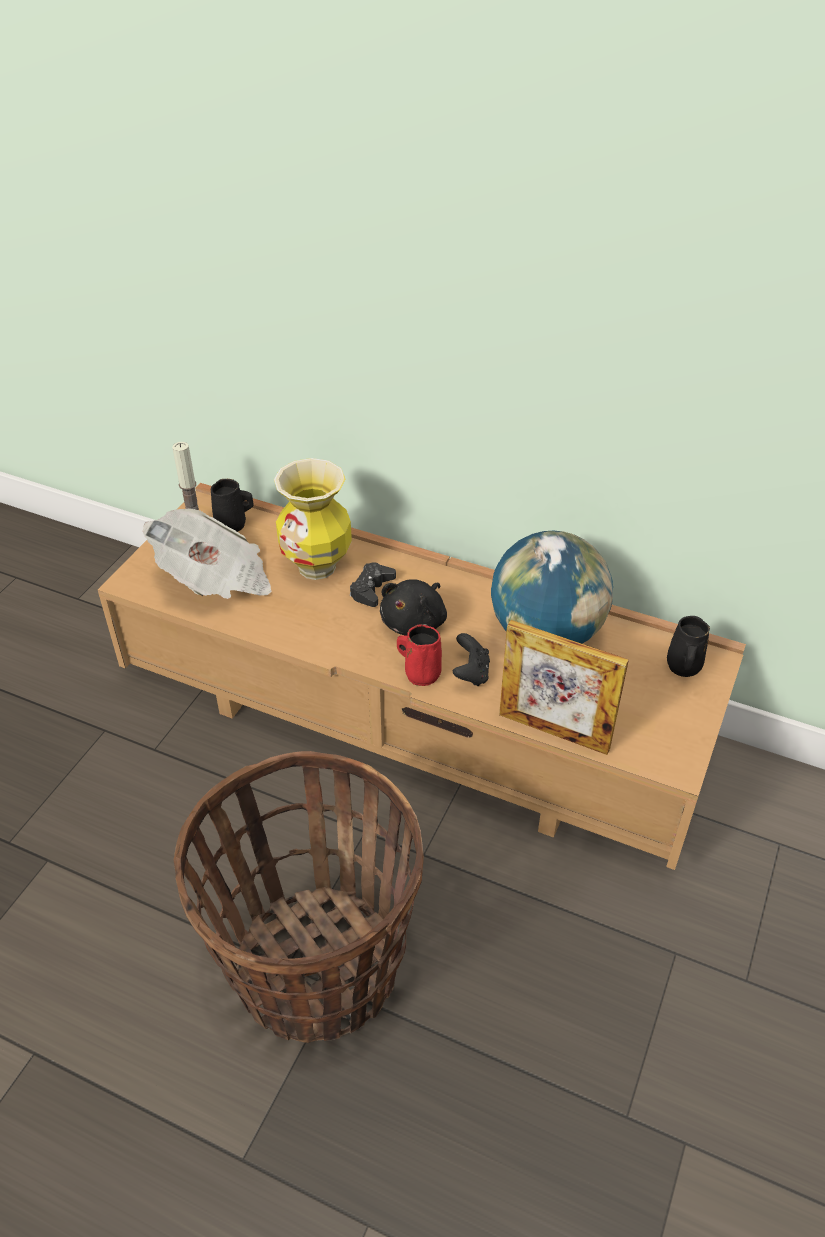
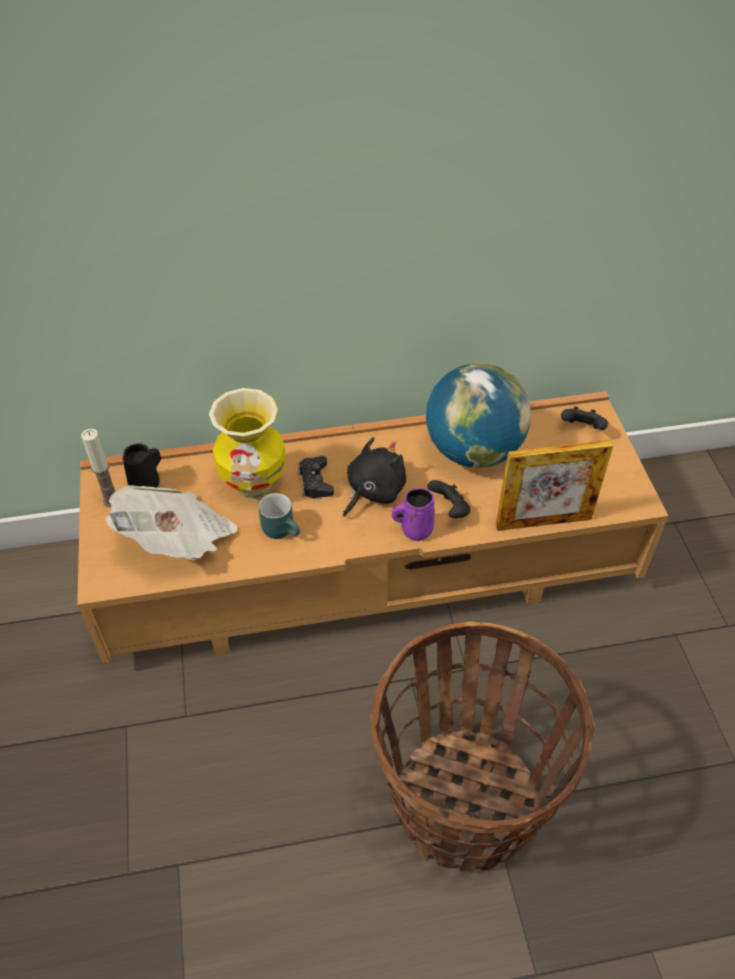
camera: 35 degrees left, 5 degrees up
(306, 614) = (283, 529): none -> turquoise mug
(415, 622) = (373, 491): black plush toy -> black plush toy turned 135 degrees counterclockwise
(420, 673) = (414, 530): red mug -> purple mug
(683, 667) = (582, 429): black mug -> black game controller

